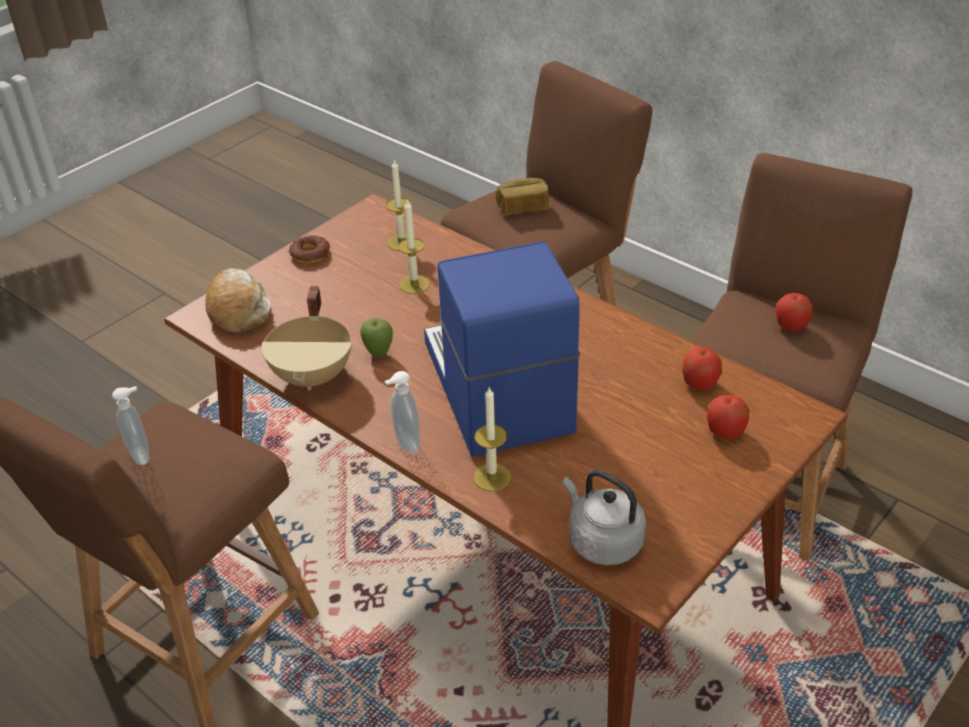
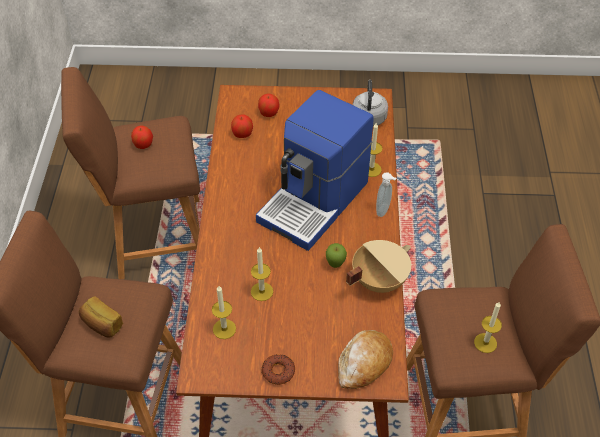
camera: 130 degrees left, 10 degrees up
(142, 454) = (485, 343): soap dispenser -> candle

